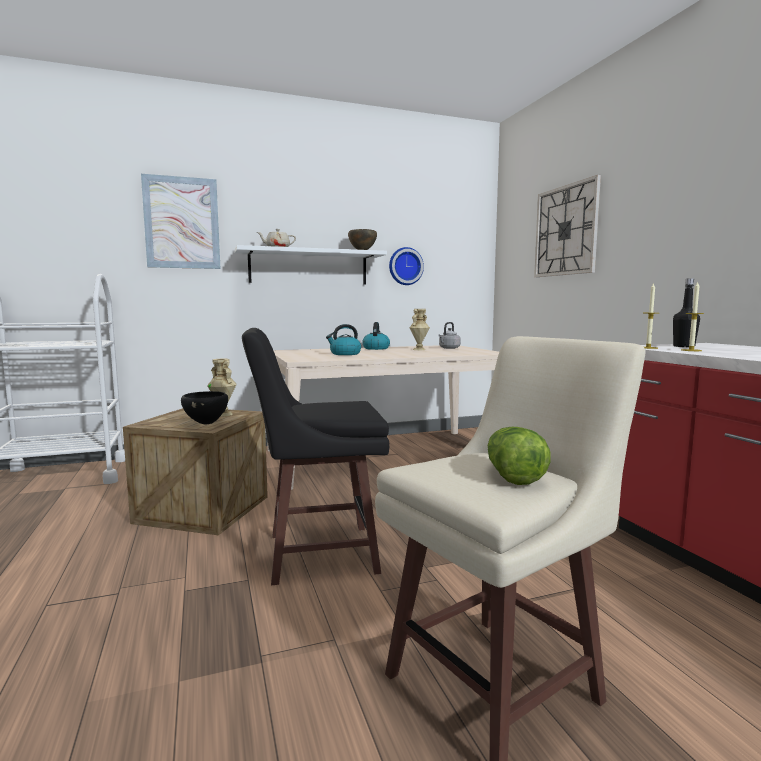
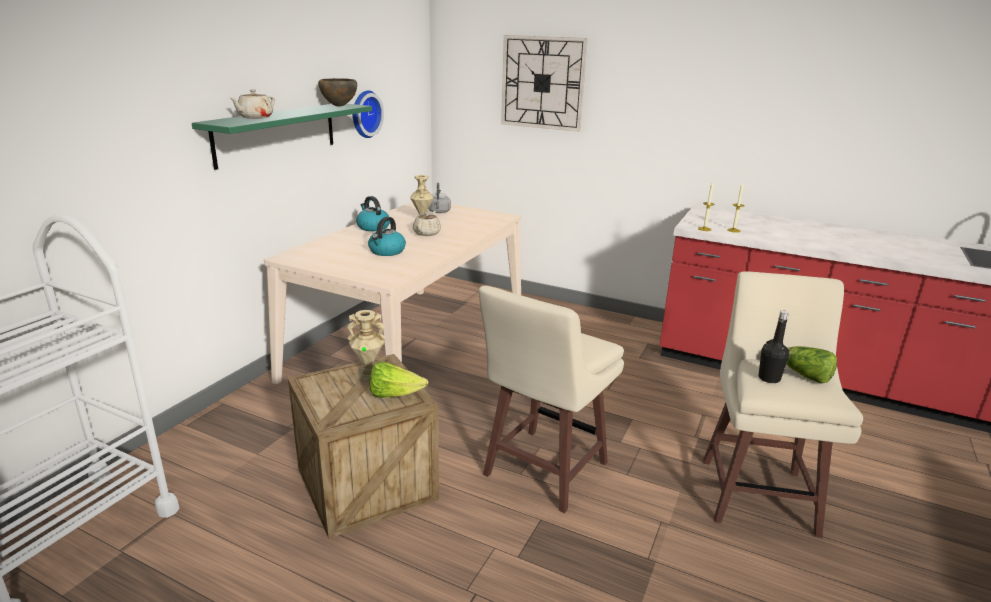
camera: 45 degrees left, 15 degrees up
(182, 223) = (115, 92): picture -> none
(206, 424) = (394, 395): black bowl -> lettuce
(309, 267) = (277, 133): white shelf -> green shelf
(318, 553) = (543, 470): black stool -> beige stool
(402, 352) = (427, 233): none -> beige teapot
(684, 346) = (710, 220): black bottle -> black bottle (769, 378)

